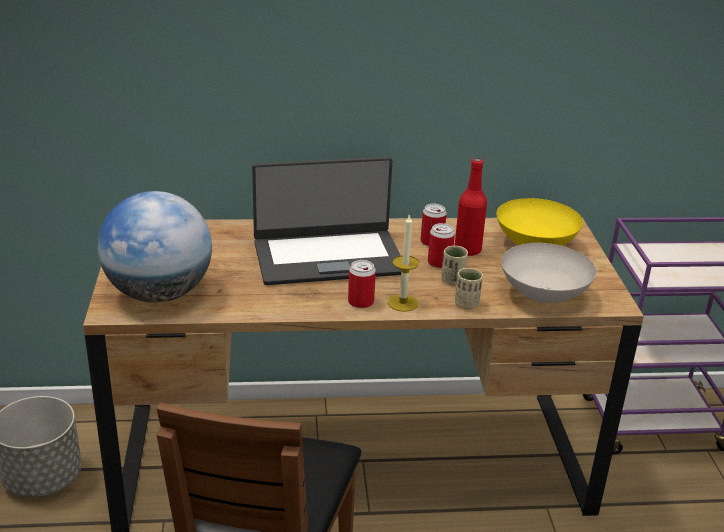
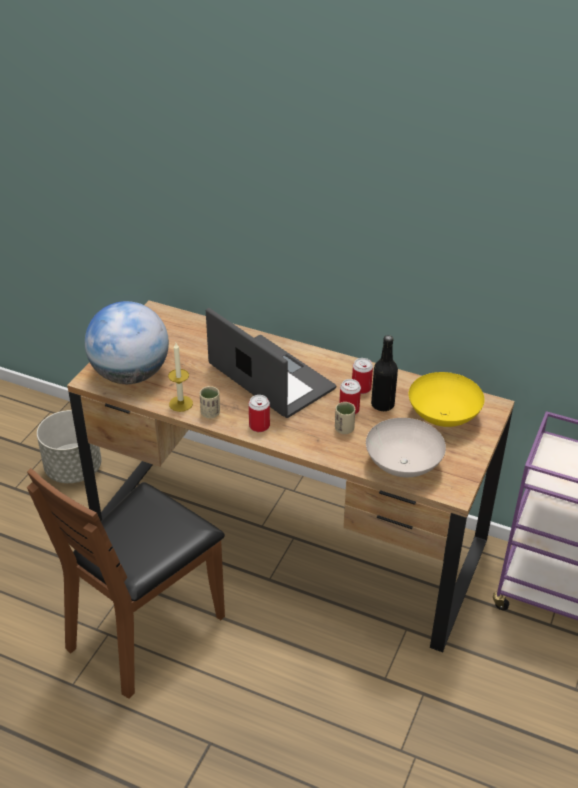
camera: 30 degrees right, 10 degrees up
(328, 257) = (270, 378): laptop -> laptop turned 150 degrees counterclockwise
(403, 303) = (289, 436): candle -> candle (181, 403)
(466, 304) = (335, 453): beige cup -> beige cup (210, 413)
(467, 250) = (382, 405): red bottle -> black bottle

